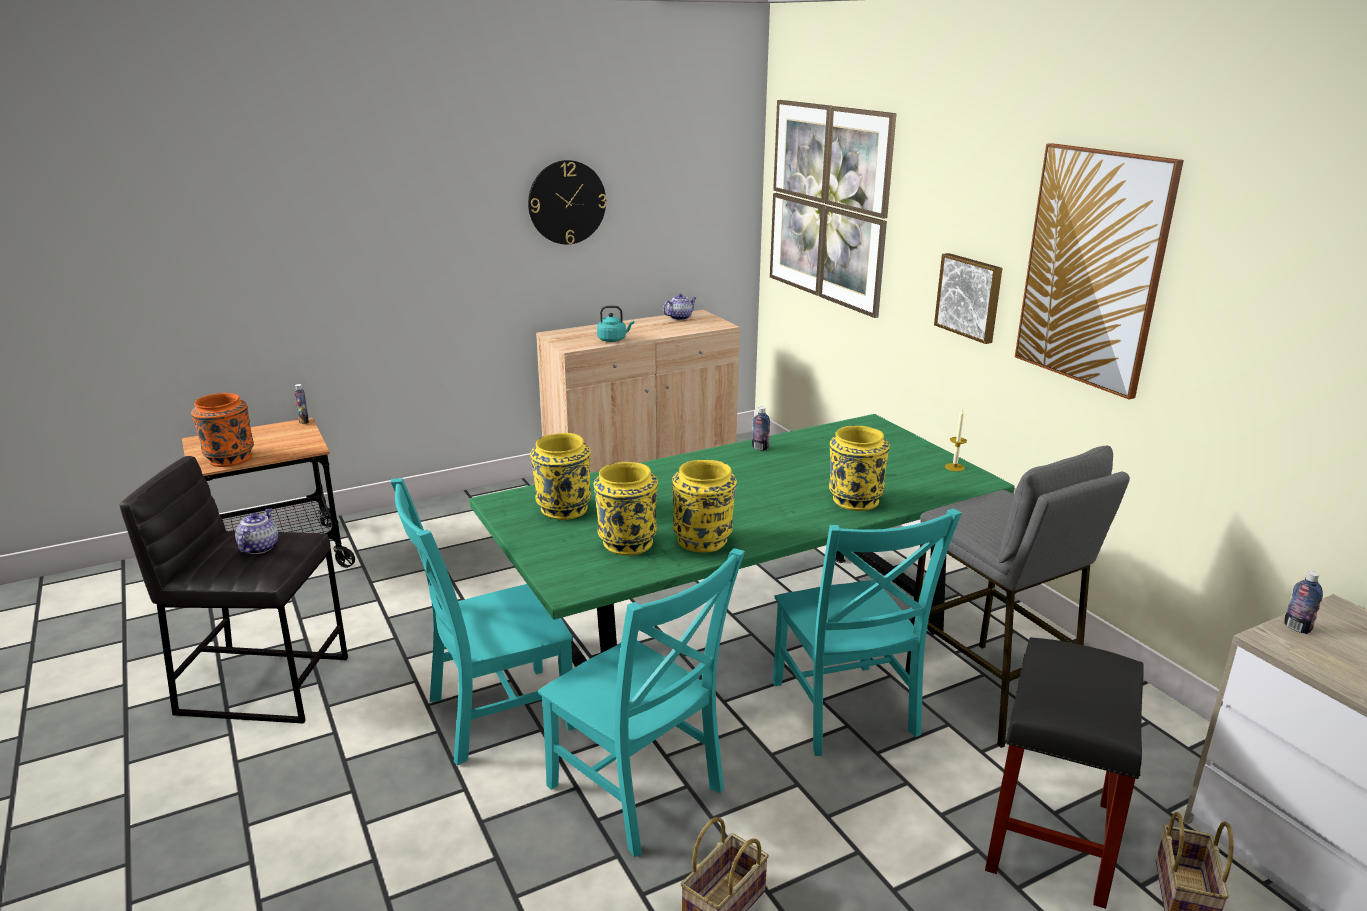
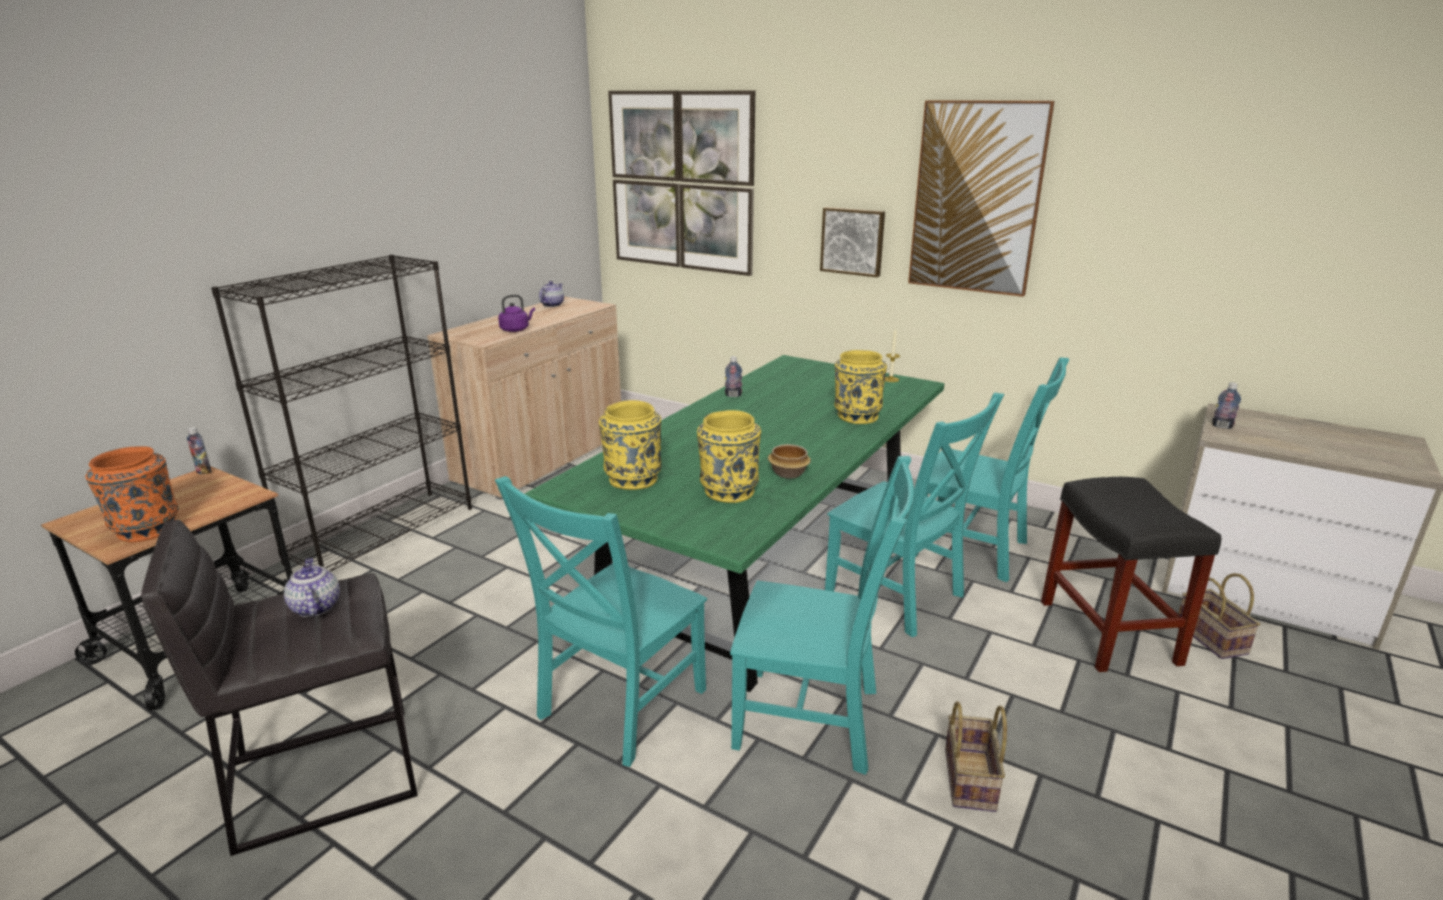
camera: 30 degrees left, 0 degrees up
(456, 507) = (383, 534): none -> black bookcase
(567, 202) = (440, 195): wall clock -> none
(613, 340) = (516, 329): turquoise kettle -> purple kettle
(703, 540) = (788, 473): yellow vase -> bowl
(989, 693) = (975, 550): grey stool -> turquoise chair

